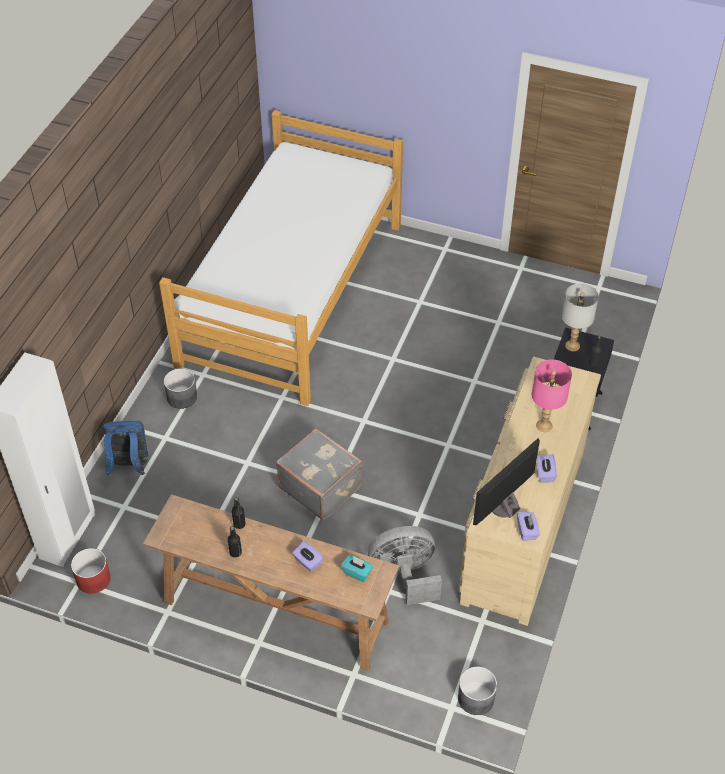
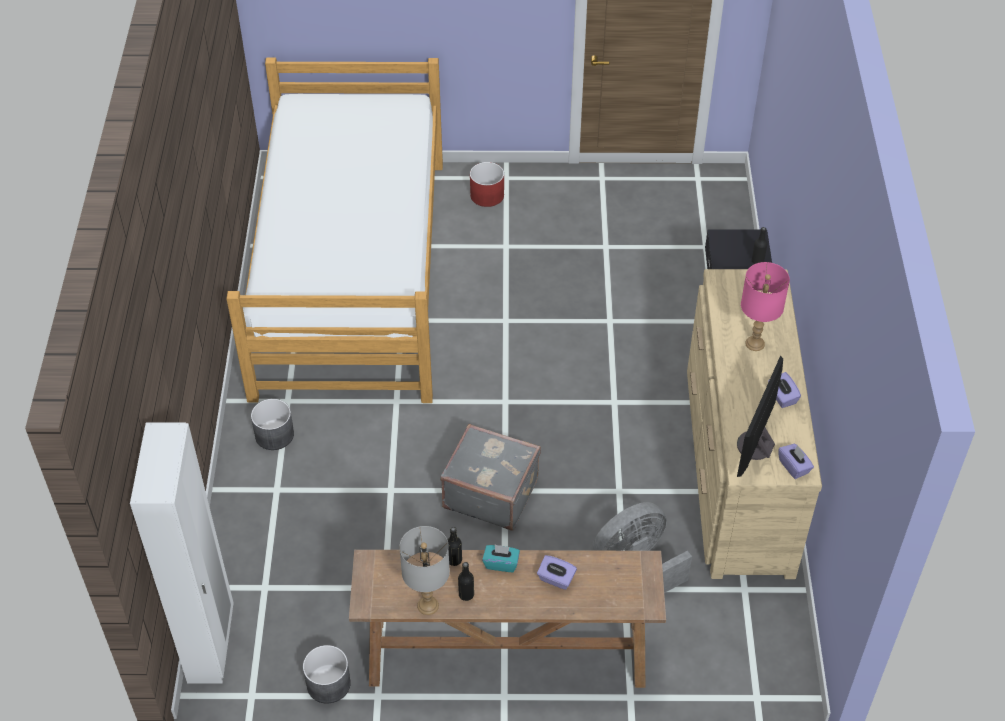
camera: 20 degrees left, 0 degrees up
(93, 579) = (267, 686): red planter -> red planter (487, 195)
(129, 466) = (248, 536): blue backpack -> none
(357, 572) = (618, 573): turquoise tissue box -> turquoise tissue box (501, 563)
(476, 698) = (778, 679): grey planter -> grey planter (328, 684)
(572, 346) = (725, 248): grey table lamp -> grey table lamp (427, 606)

